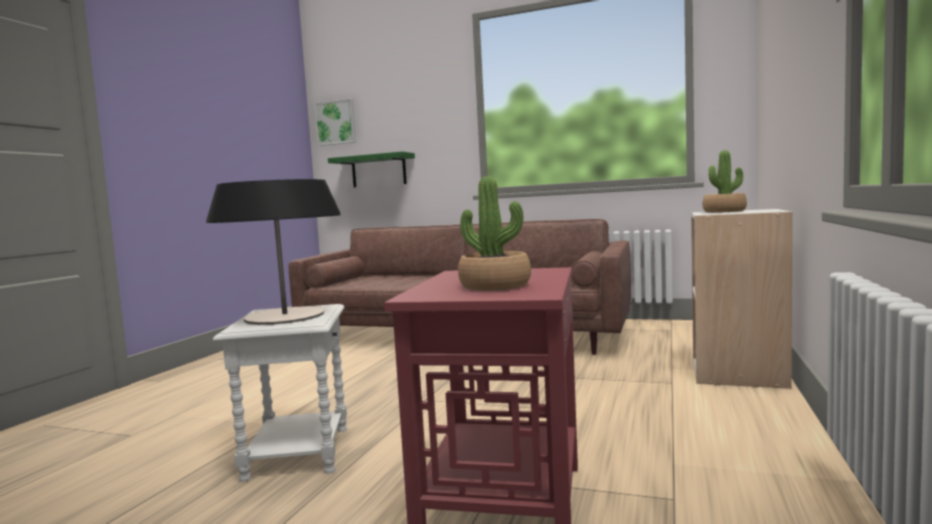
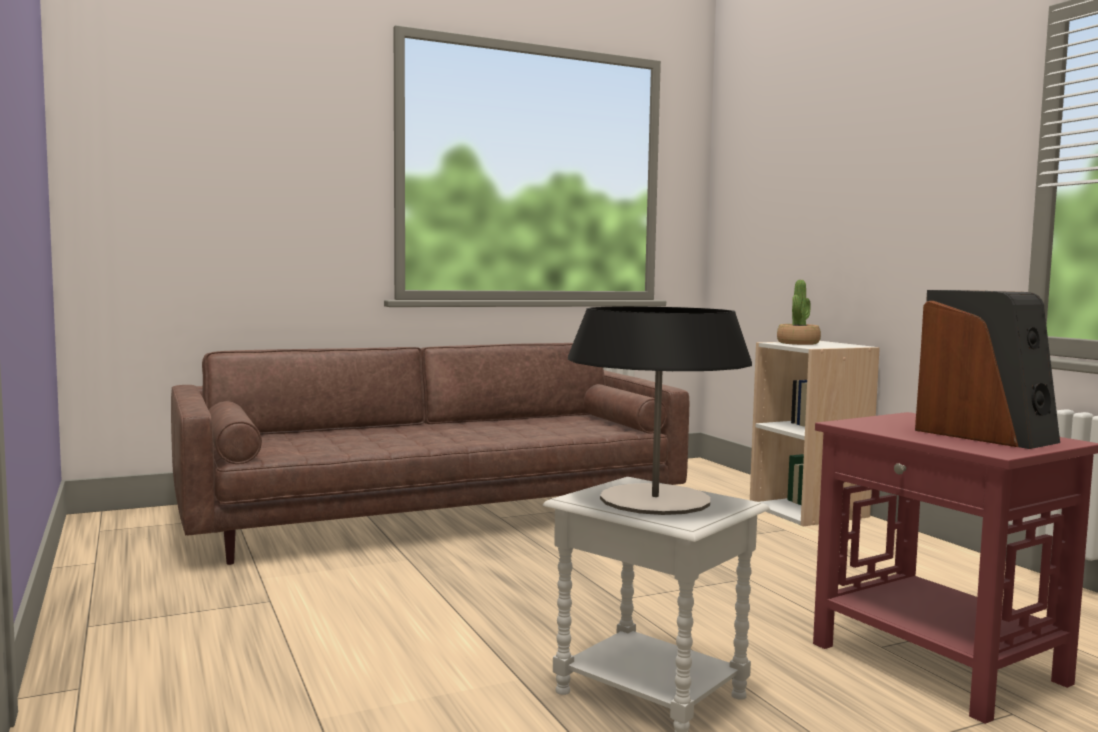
camera: 45 degrees left, 0 degrees up
(336, 123) = (119, 148): picture -> none
(378, 171) = (210, 247): green shelf -> none
(495, 285) = (985, 436): potted plant -> speaker

